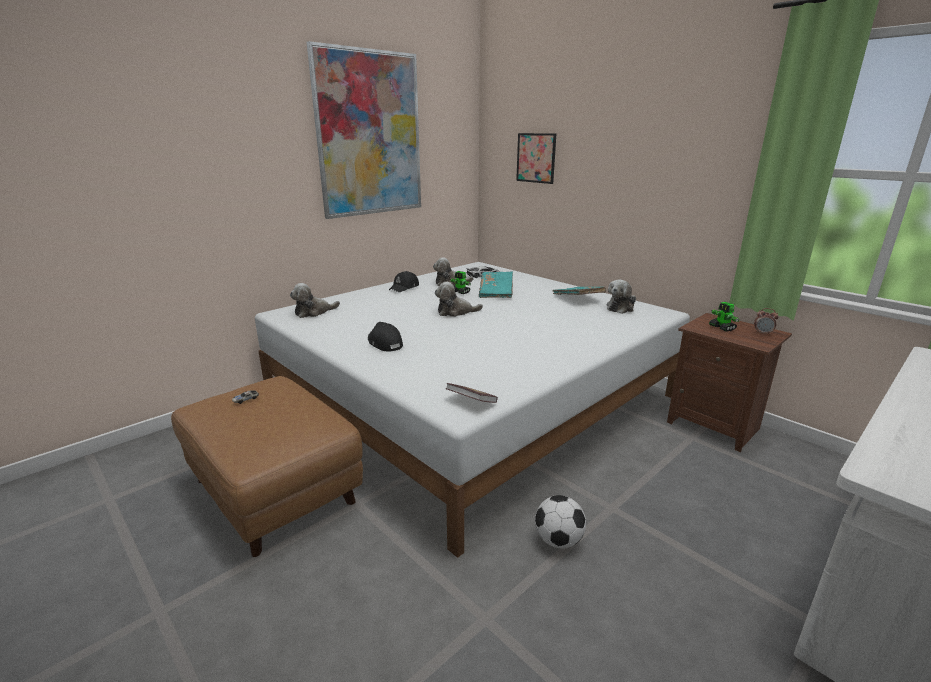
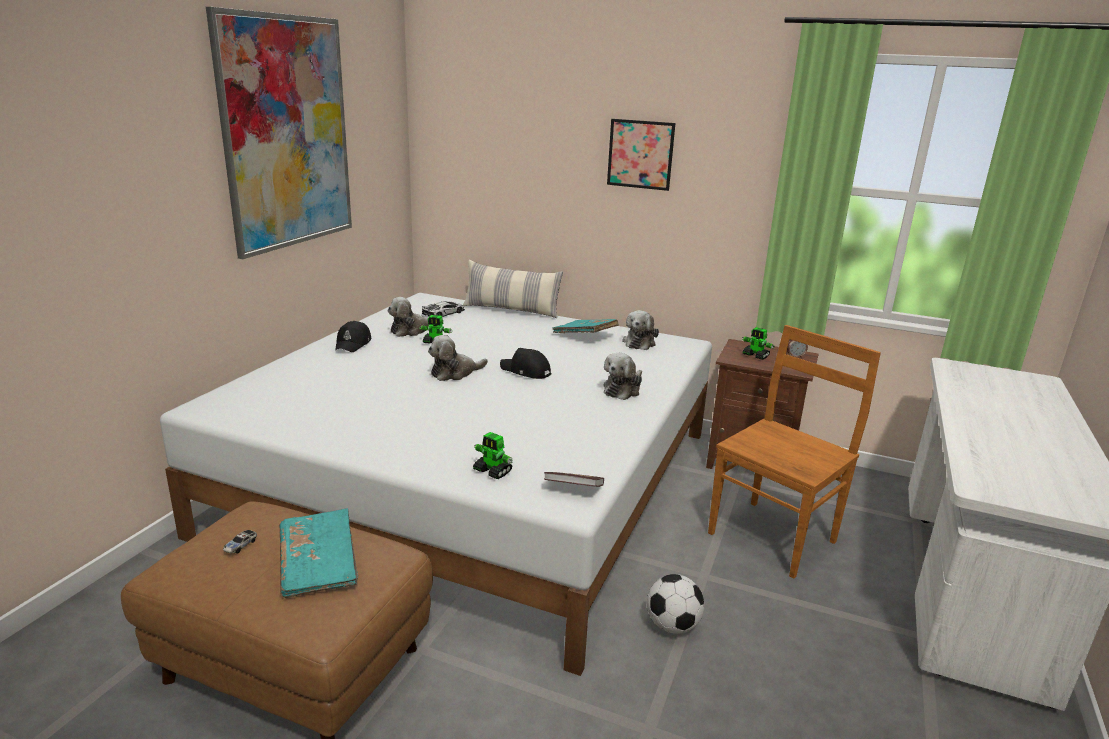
camera: 25 degrees left, 0 degrees up
(313, 312) = (255, 399): plush toy -> plush toy (623, 389)
(384, 343) = (402, 432): black cap -> black cap (525, 371)
(422, 379) = (493, 471): none -> toy robot
(496, 292) = (482, 338): turquoise book -> turquoise book (319, 566)
(534, 277) = (511, 310): none -> pillow
(536, 158) = (500, 157): picture -> picture (640, 154)
(700, 491) = (774, 536): none -> brown chair

